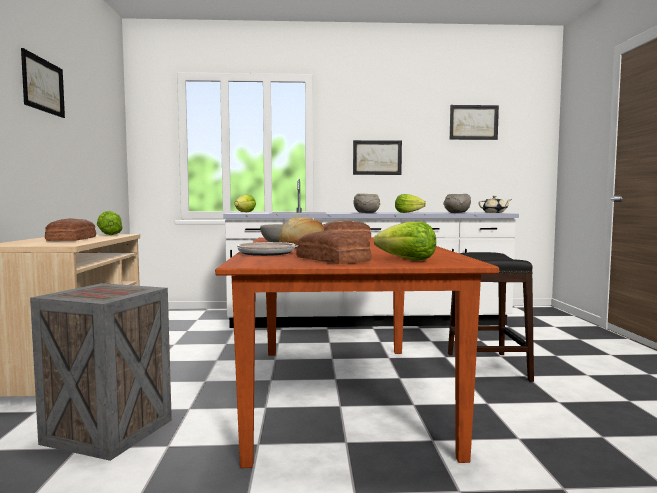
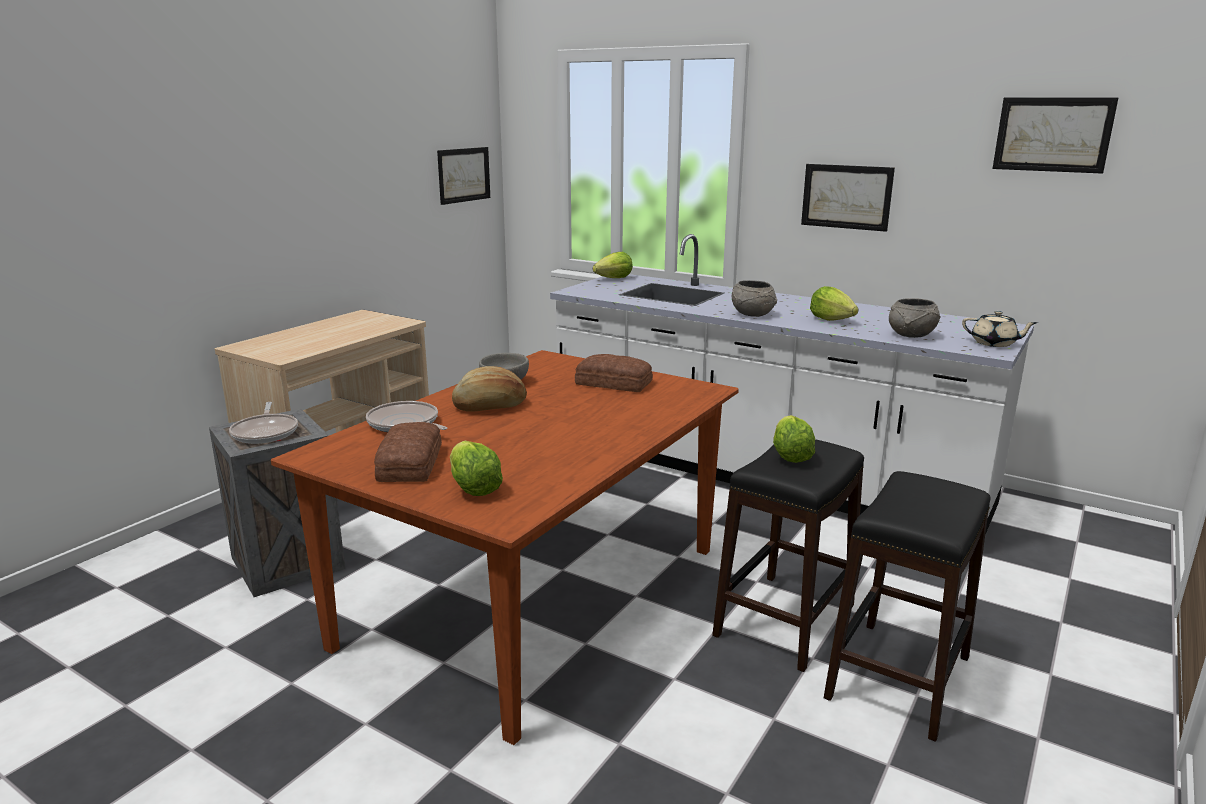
camera: 35 degrees right, 15 degrees up
(43, 85) = (325, 134): picture -> picture (464, 175)
(70, 239) = (324, 335): bread -> none
(103, 292) = (266, 432): none -> frying pan
(108, 234) = (389, 320): lettuce -> lettuce (790, 456)
(569, 371) = (900, 677): none -> black stool

